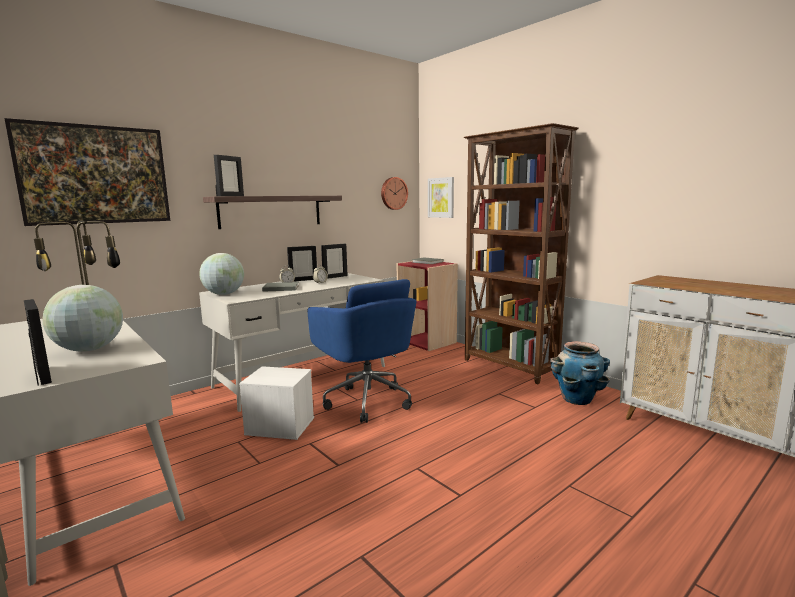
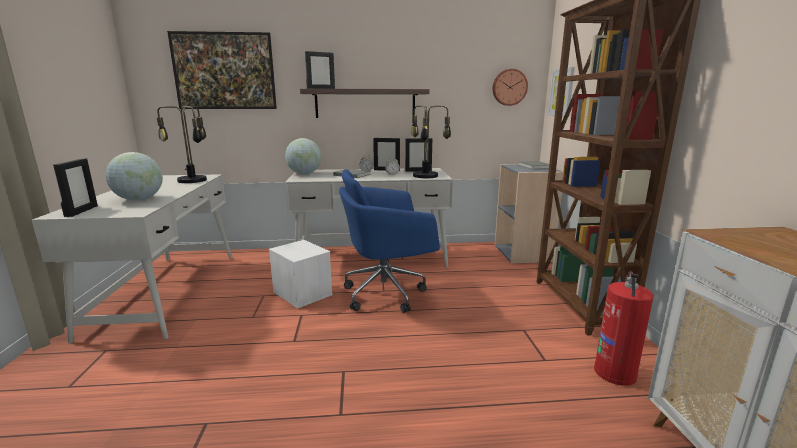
camera: 35 degrees right, 5 degrees up
(354, 280) = (426, 176): none -> table lamp
(365, 401) = (388, 294): blue office chair -> blue office chair turned 75 degrees clockwise
(427, 341) = (523, 253): red bookcase -> grey bookcase
(577, 399) = (615, 372): planter -> fire extinguisher

